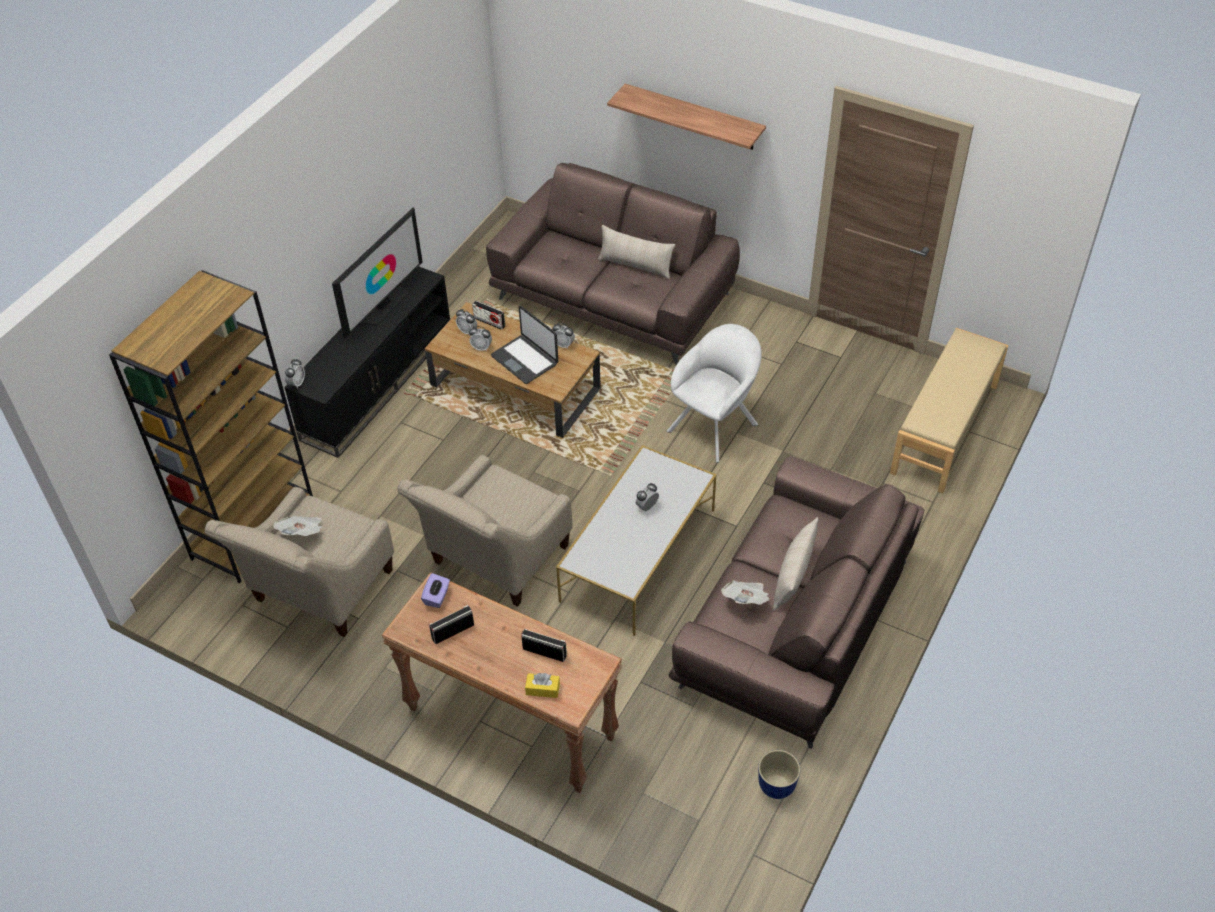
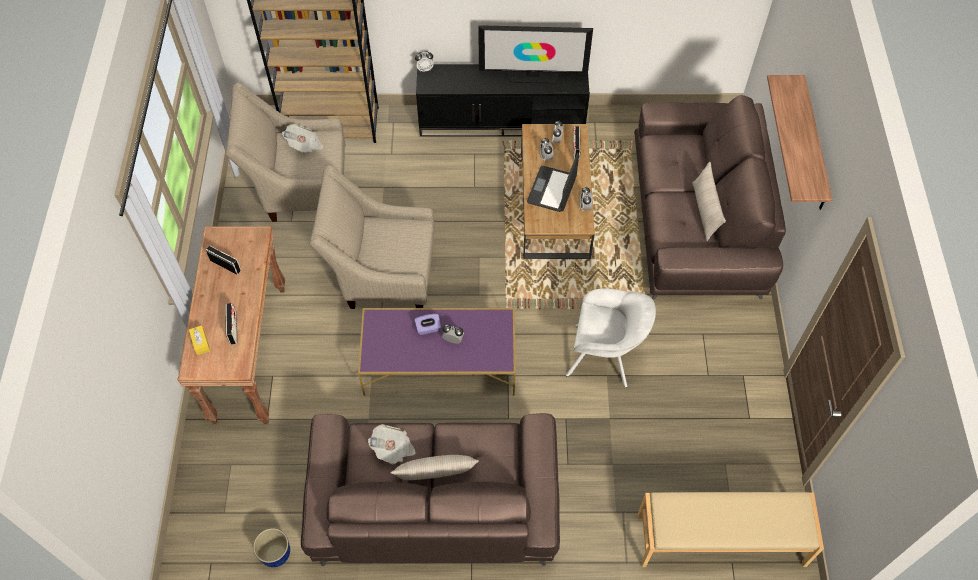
camera: 60 degrees right, 10 degrees up
(437, 597) = (250, 241): purple tissue box -> purple tissue box (428, 328)
(638, 556) = (439, 363): white coffee table -> purple coffee table

